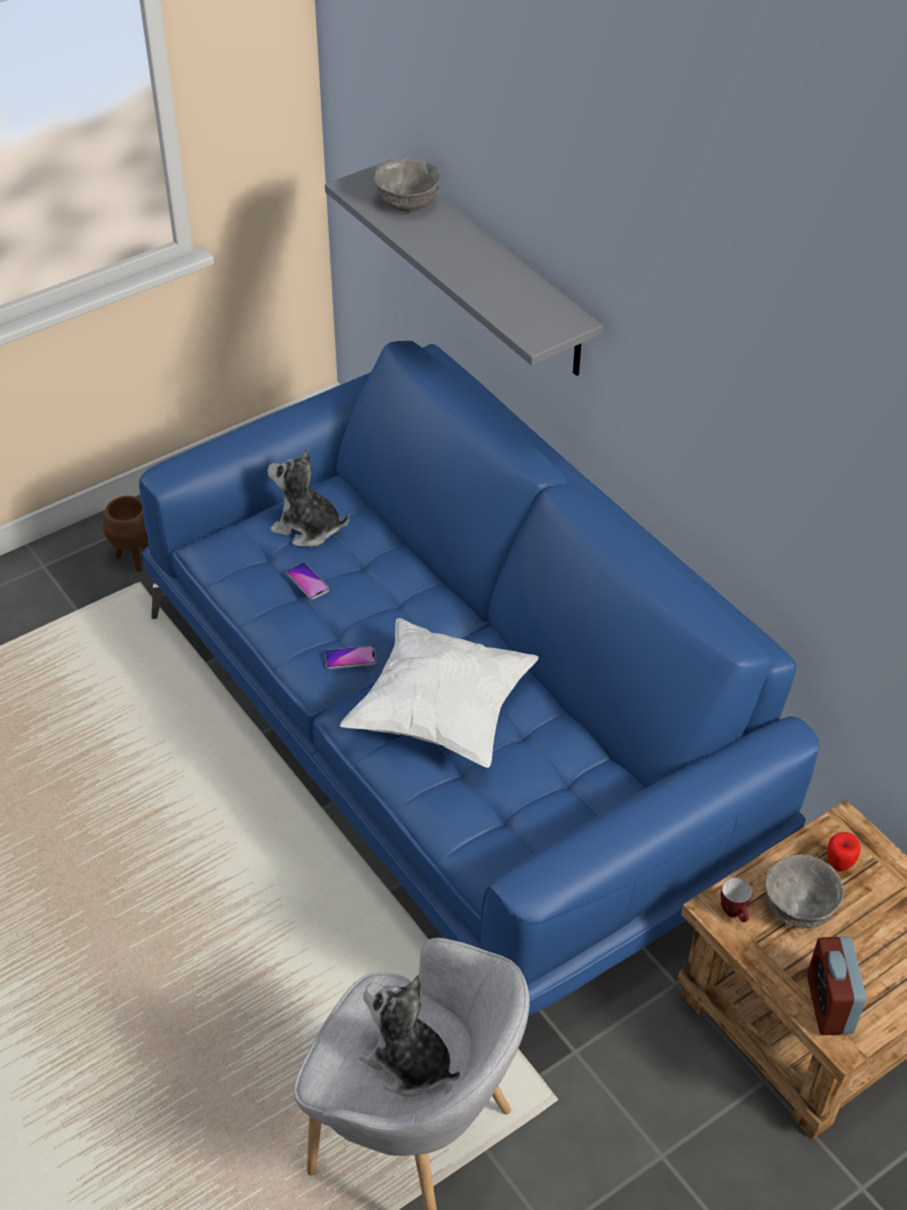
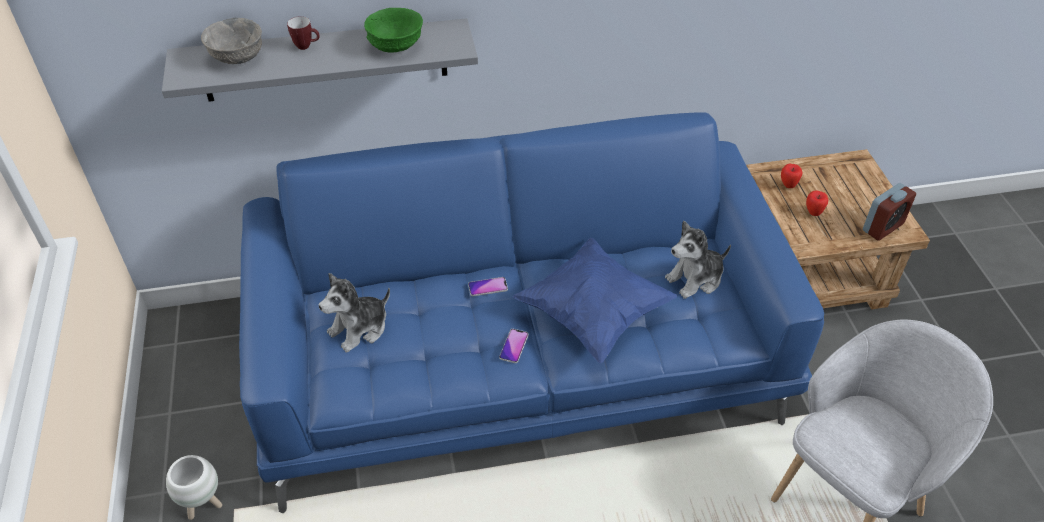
camera: 65 degrees left, 0 degrees up
(135, 559) = (204, 505): brown planter -> white planter
(307, 582) = (418, 346): phone -> phone (488, 287)
(408, 1062) = (880, 435): plush toy -> plush toy (695, 279)
(441, 713) = (593, 314): white pillow -> blue pillow
(505, 294) = (395, 46): none -> green bowl
(735, 914) = (809, 240): mug -> mug (306, 46)
(799, 908) = (813, 213): grey bowl -> apple
(829, 1004) = (883, 227): alarm clock -> alarm clock turned 60 degrees counterclockwise

